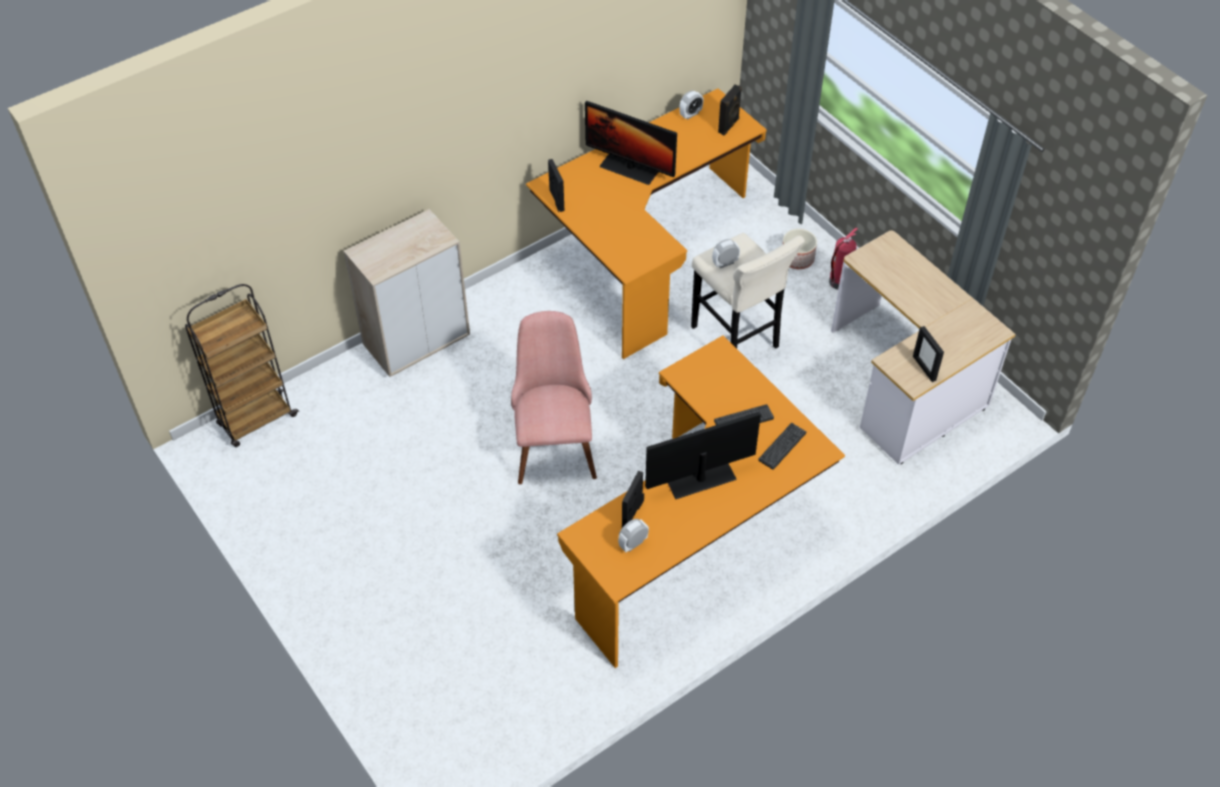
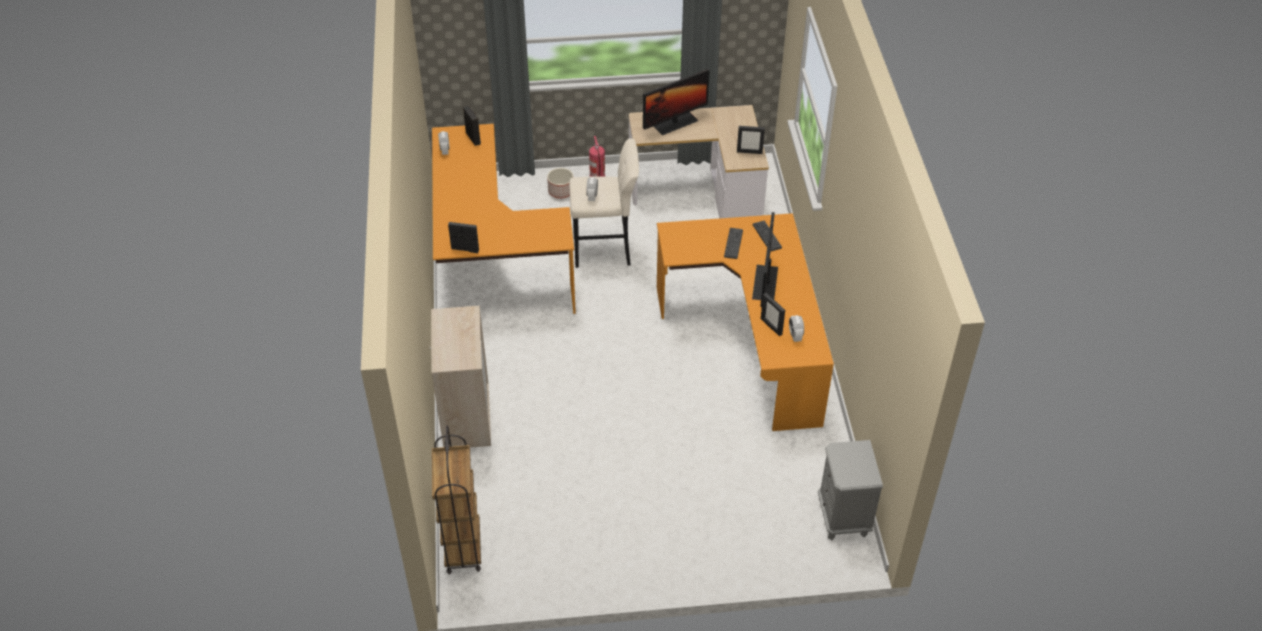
camera: 60 degrees left, 5 degrees down
(490, 746) = (843, 517): none -> grey nightstand
(553, 440) = (618, 380): pink chair -> none
(629, 168) = (468, 201): monitor -> monitor (675, 123)

